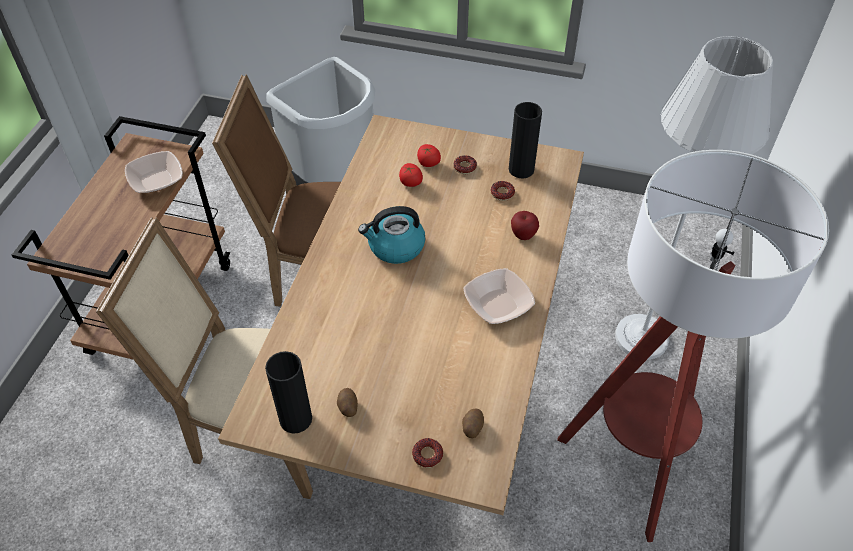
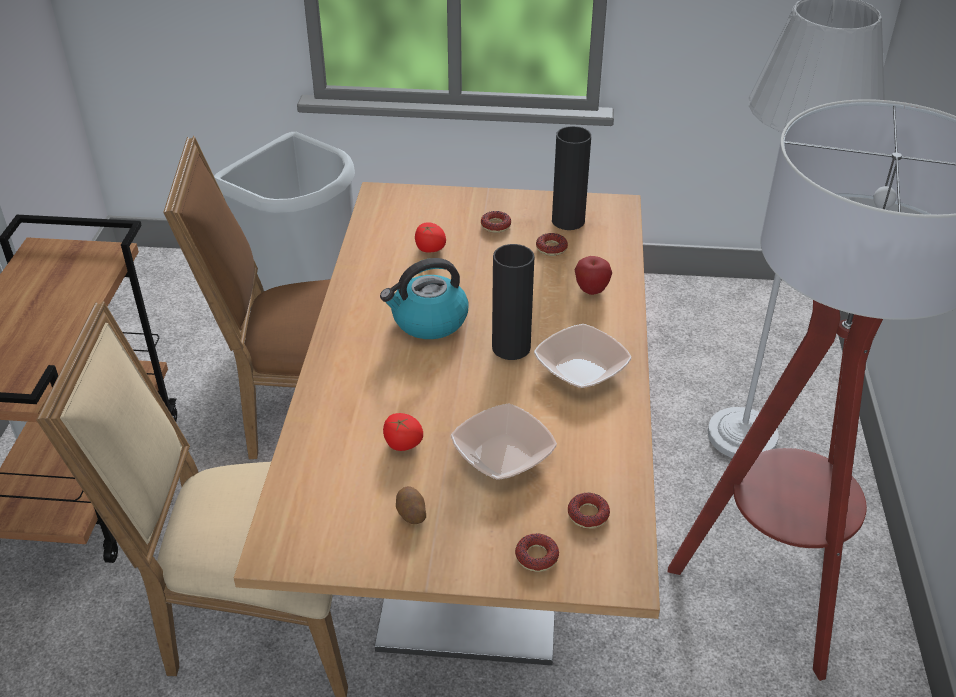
camera: 10 degrees left, 10 degrees down
(156, 180) = (80, 286): bowl -> bowl (503, 455)
(295, 419) = (341, 538): black vase -> black vase (511, 347)
(428, 163) = (447, 226): tomato -> tomato (402, 444)
(472, 427) = (588, 515): potato -> donut

